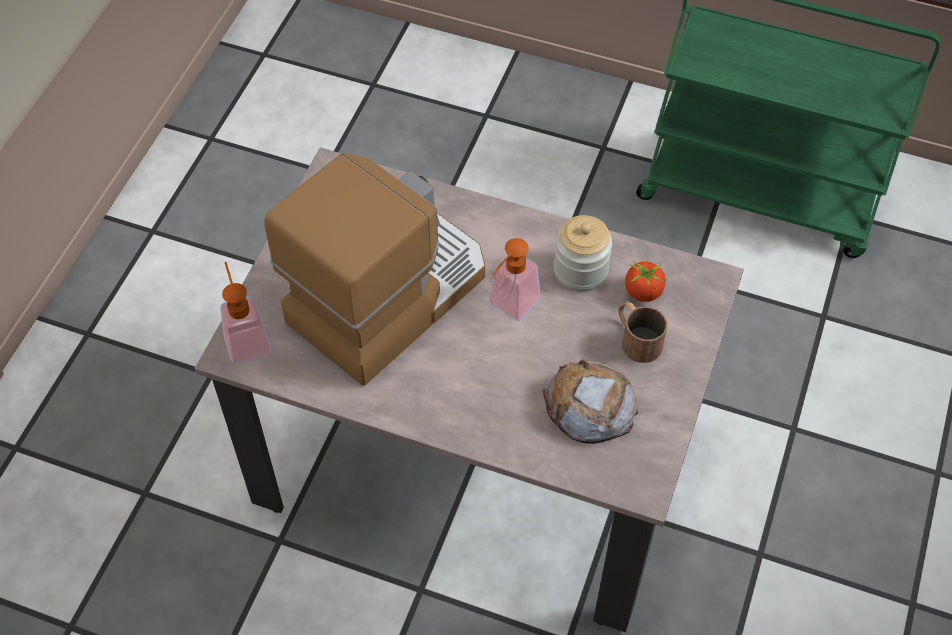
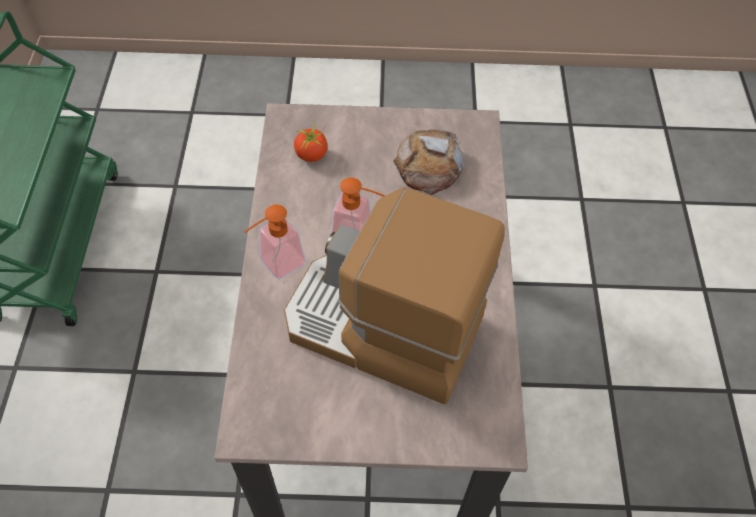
camera: 110 degrees left, 0 degrees up
(246, 337) = (475, 434): soap dispenser -> soap dispenser (276, 265)
(580, 270) = (304, 198): jar -> none
(636, 338) = (357, 151): brown mug -> none

